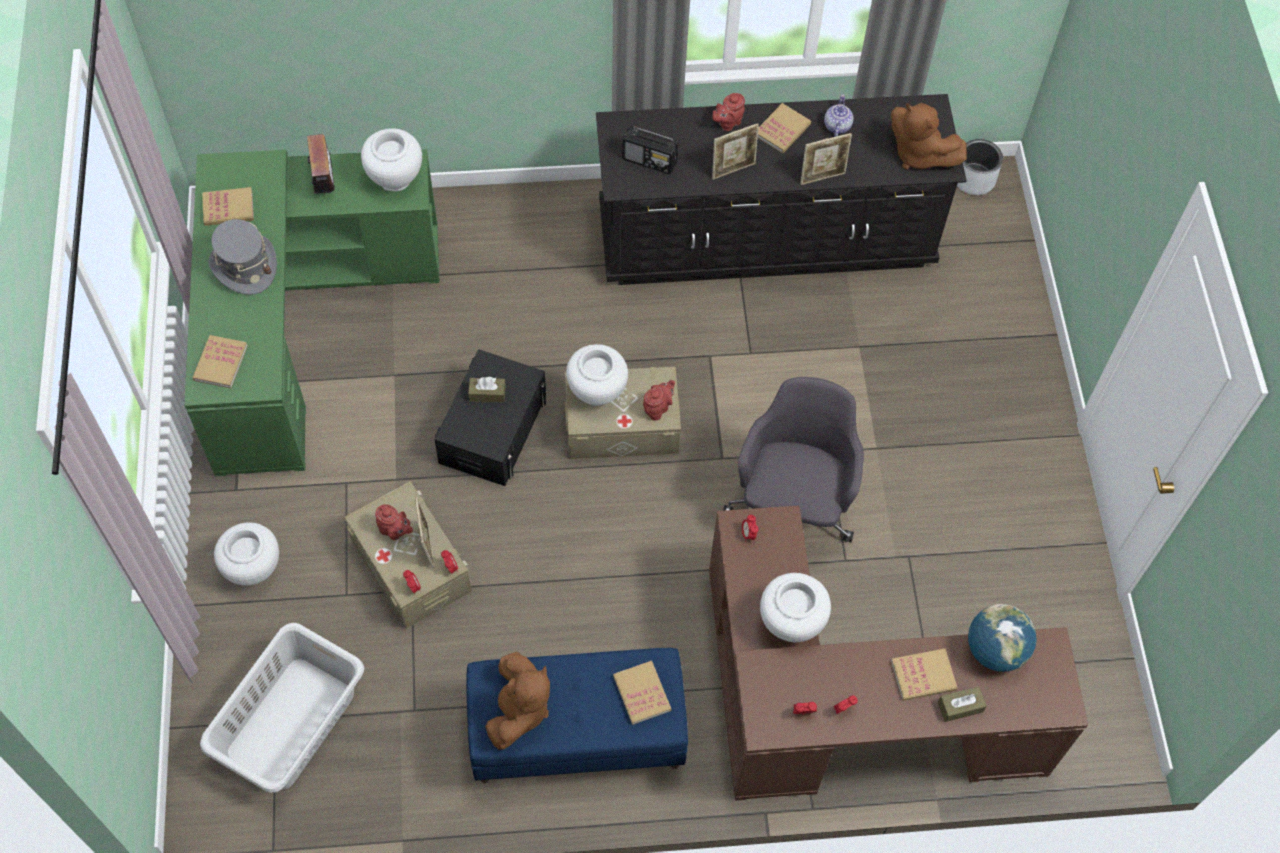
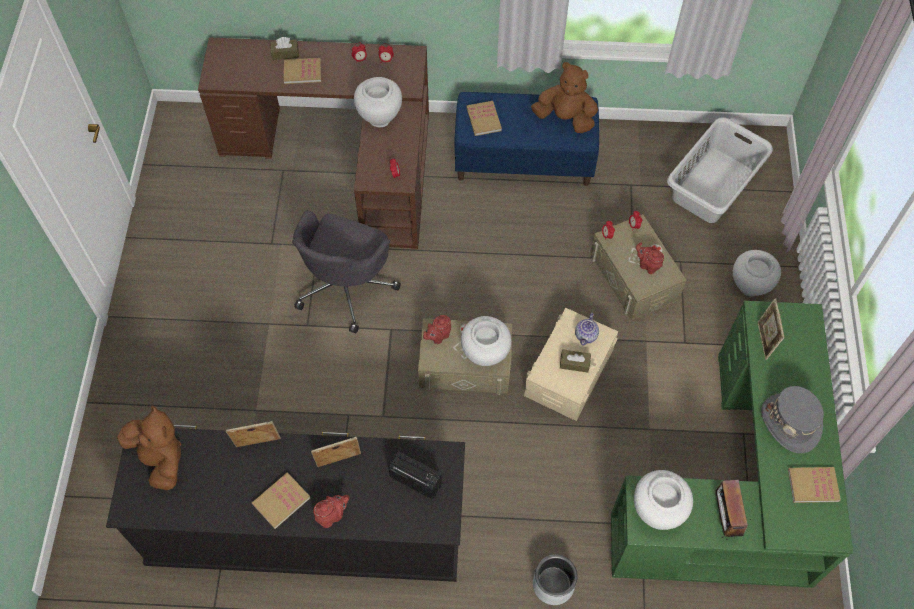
camera: 170 degrees left, 0 degrees up
(220, 363) = (797, 335): book -> none
(427, 545) = (623, 253): picture frame -> picture frame (764, 341)
(493, 429) = (569, 372): black storage box -> beige storage box
(519, 711) = (565, 118): brown plush toy -> brown plush toy turned 90 degrees clockwise
(837, 126) = (227, 499): teapot -> teapot (586, 335)
(974, 179) = (92, 569): grey planter -> grey planter (553, 584)
(995, 650) = (250, 81): globe -> none

